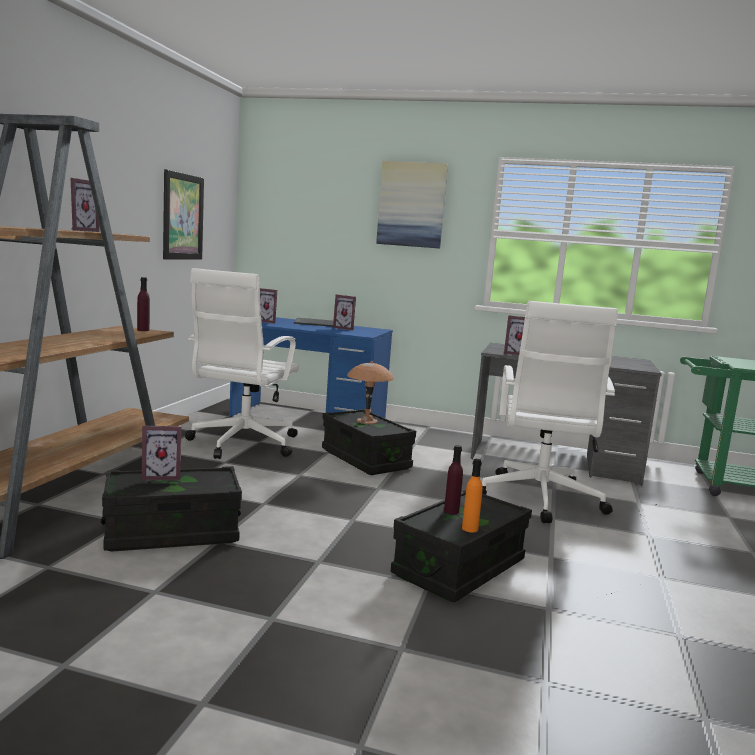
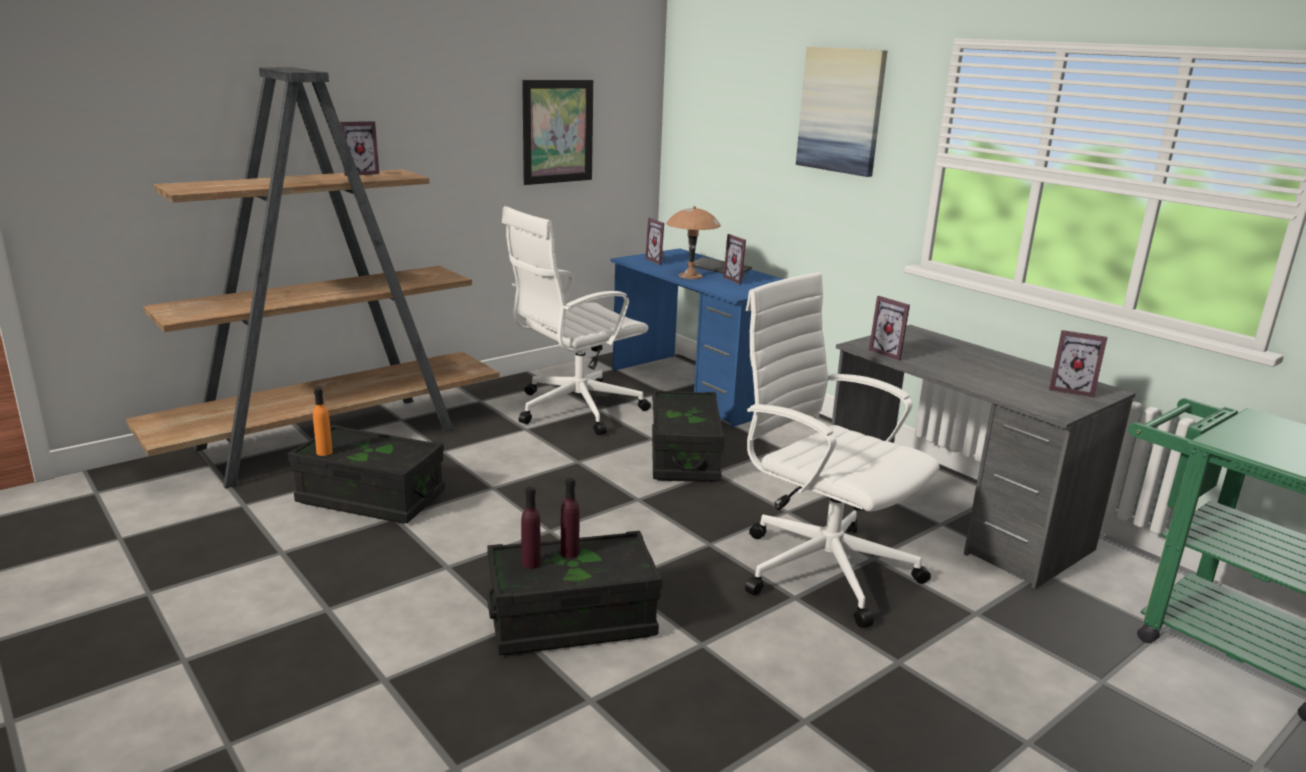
camera: 35 degrees right, 10 degrees up
(143, 330) = (445, 275): purple bottle -> purple bottle (531, 563)
(162, 476) = (366, 441): picture frame -> picture frame (1071, 390)
(366, 421) = (689, 410): brown table lamp -> brown table lamp (690, 276)
(470, 528) = (550, 580): orange bottle -> orange bottle (324, 452)
(539, 500) = (822, 567): white office chair -> white office chair turned 90 degrees clockwise

